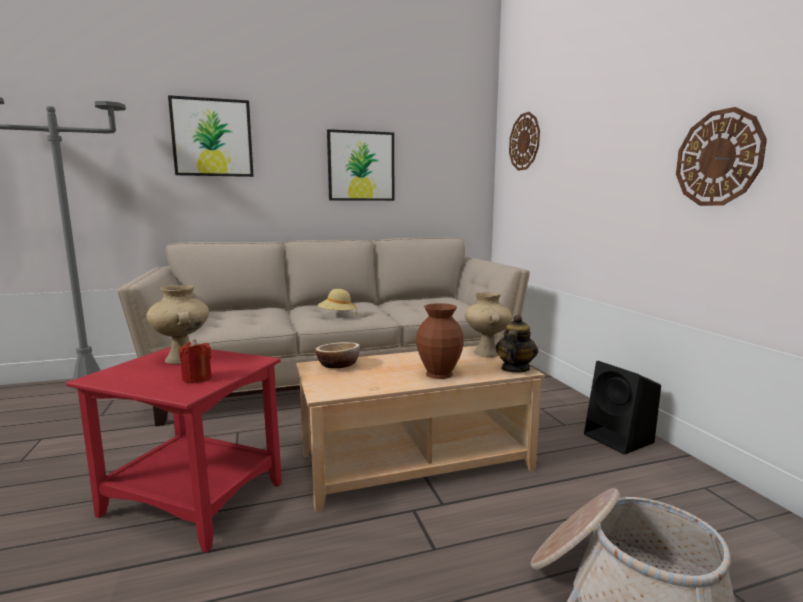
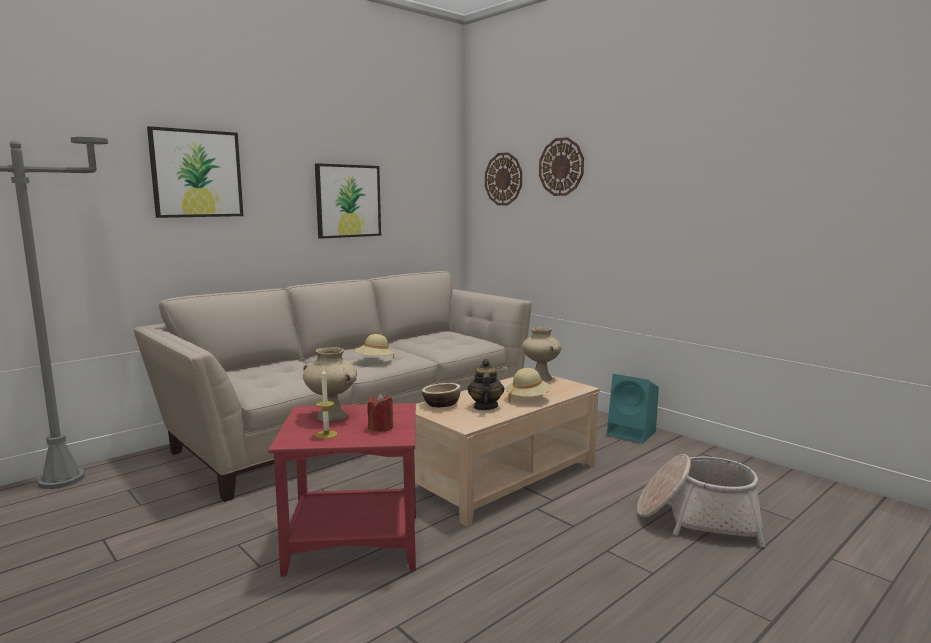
camera: 25 degrees left, 0 degrees up
(138, 376) = (326, 434): none -> candle
(438, 374) = (528, 399): brown vase -> beige hat
(515, 369) = (576, 387): teapot -> teapot (485, 407)
(620, 439) = (632, 433): black speaker -> turquoise speaker
(718, 158) = (689, 218): wall clock -> wall clock (561, 167)

